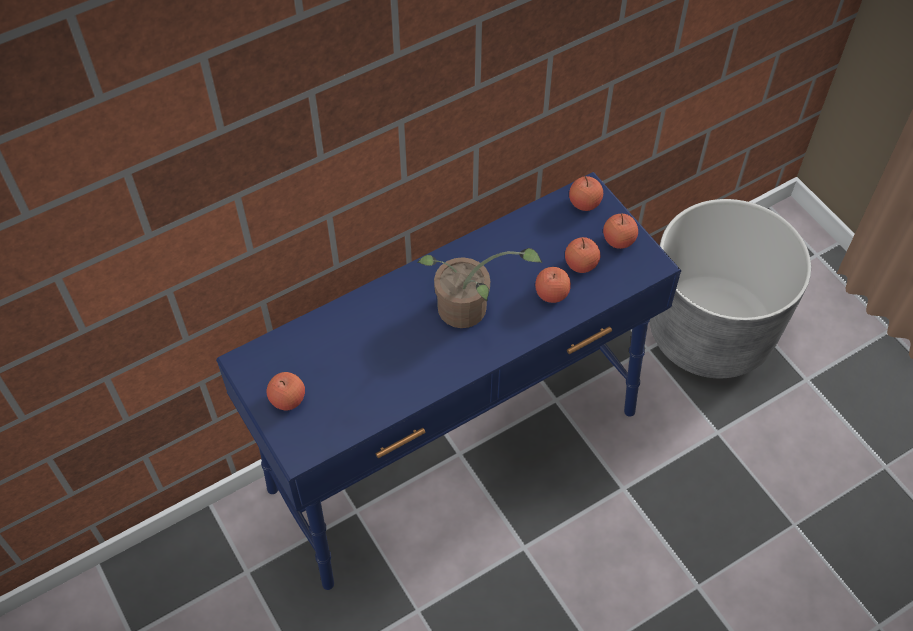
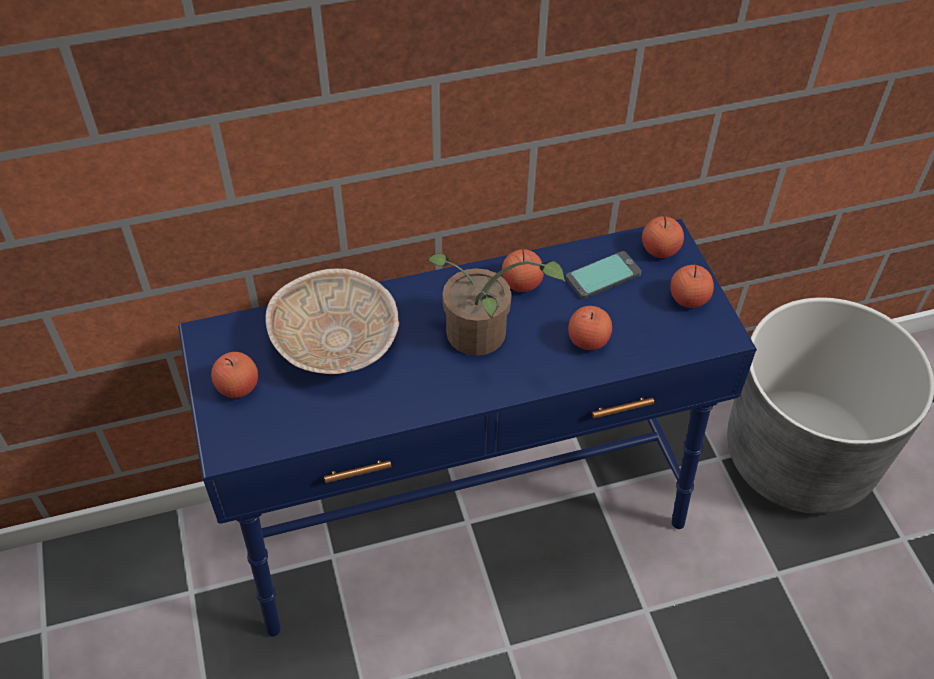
camera: 15 degrees right, 5 degrees down
(354, 343) = (336, 343): none -> beige bowl
(546, 236) = (603, 276): none -> phone
(581, 264) = (634, 315): apple -> apple (521, 283)

